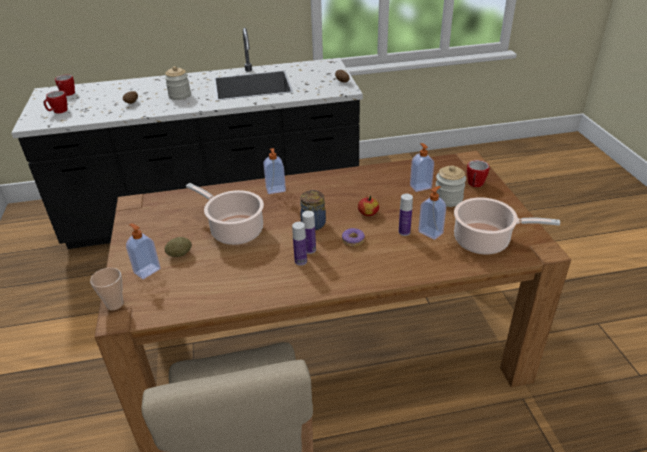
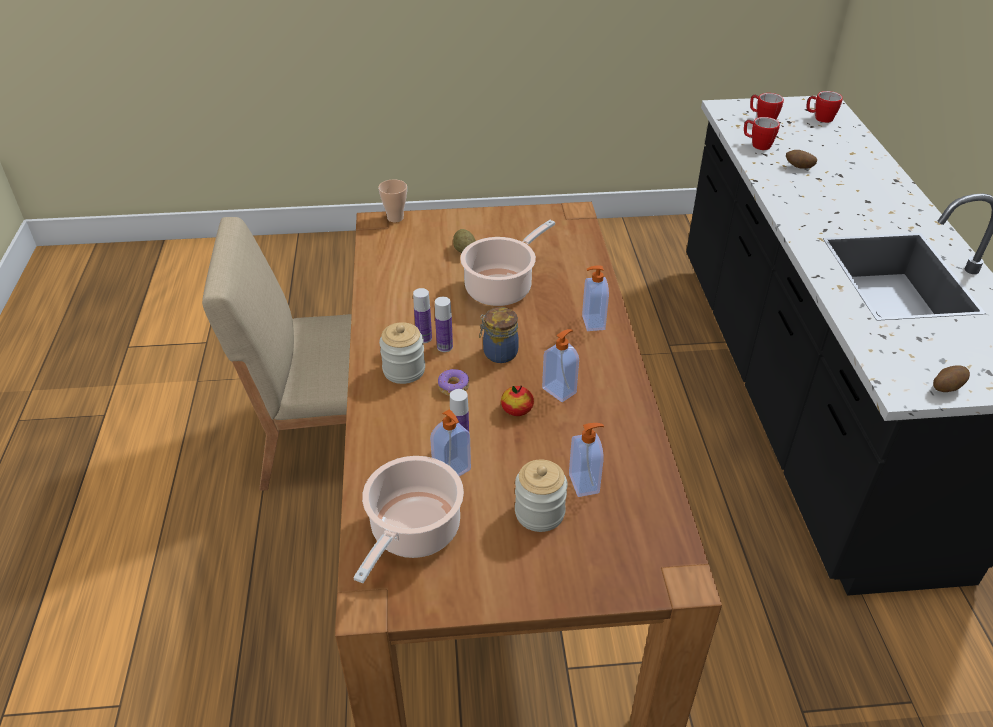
camera: 95 degrees right, 5 degrees up
(147, 270) = (442, 232): soap dispenser -> soap dispenser (560, 390)
(180, 95) = (833, 204): jar -> jar (404, 370)
(474, 185) = (582, 563): mug -> mug (757, 145)

